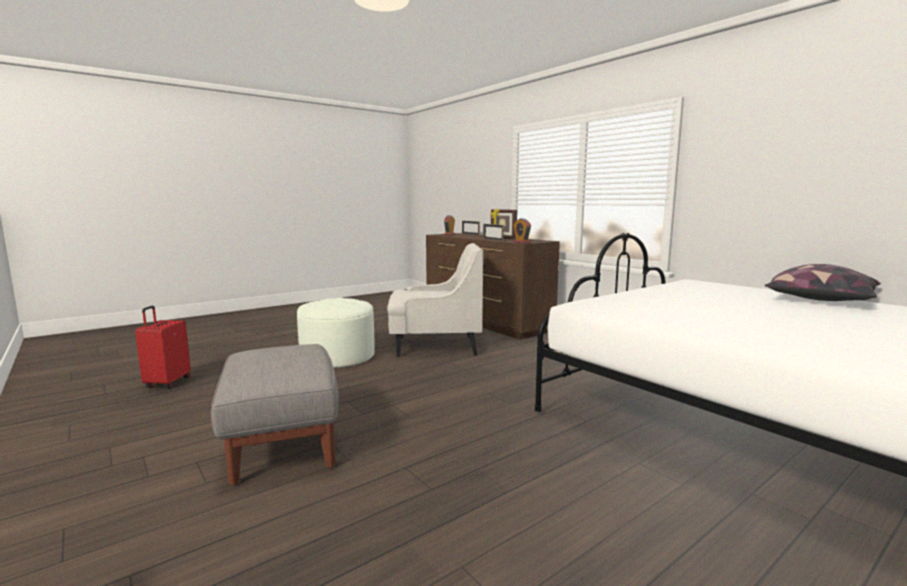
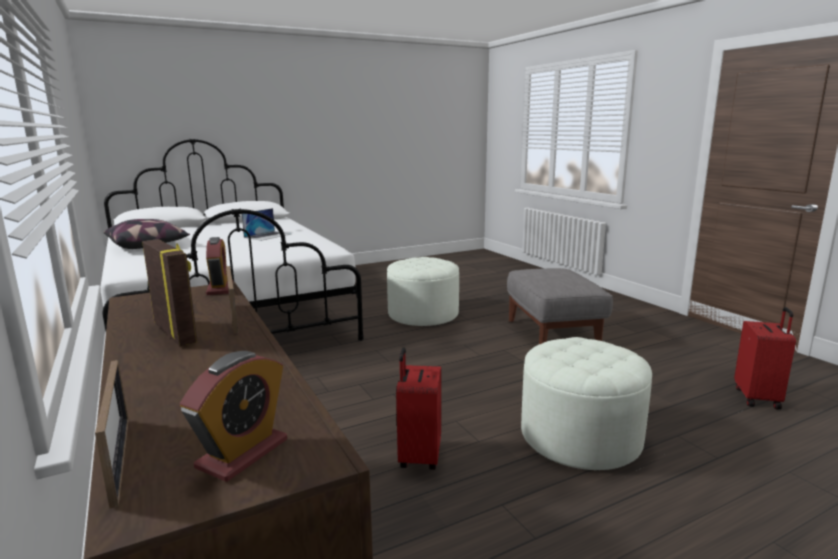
camera: 170 degrees left, 5 degrees up
(434, 346) = (418, 456): white armchair -> red suitcase
(485, 474) = (423, 314): none -> white ottoman
(744, 321) = (268, 235): none -> laptop

